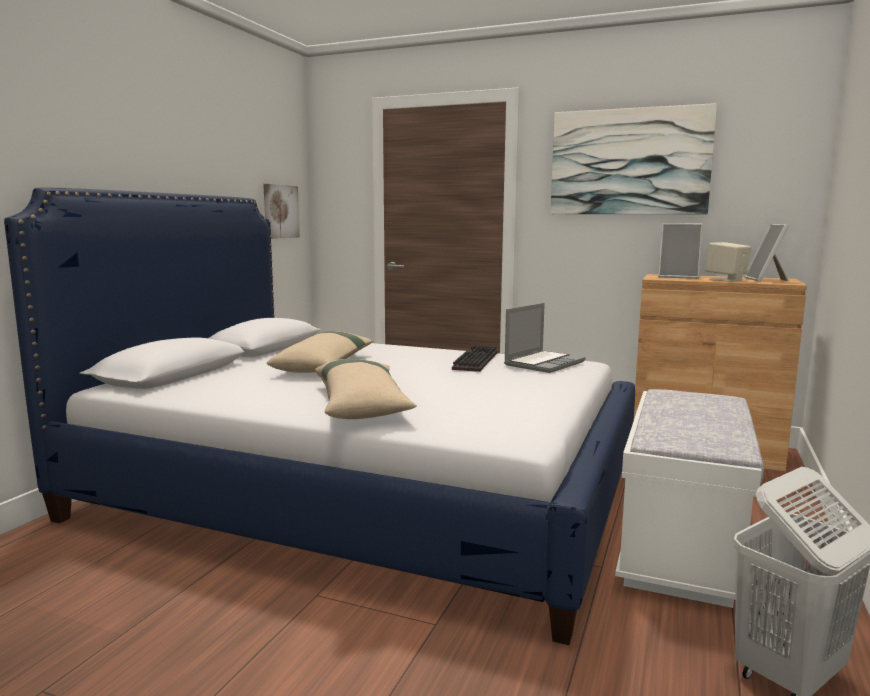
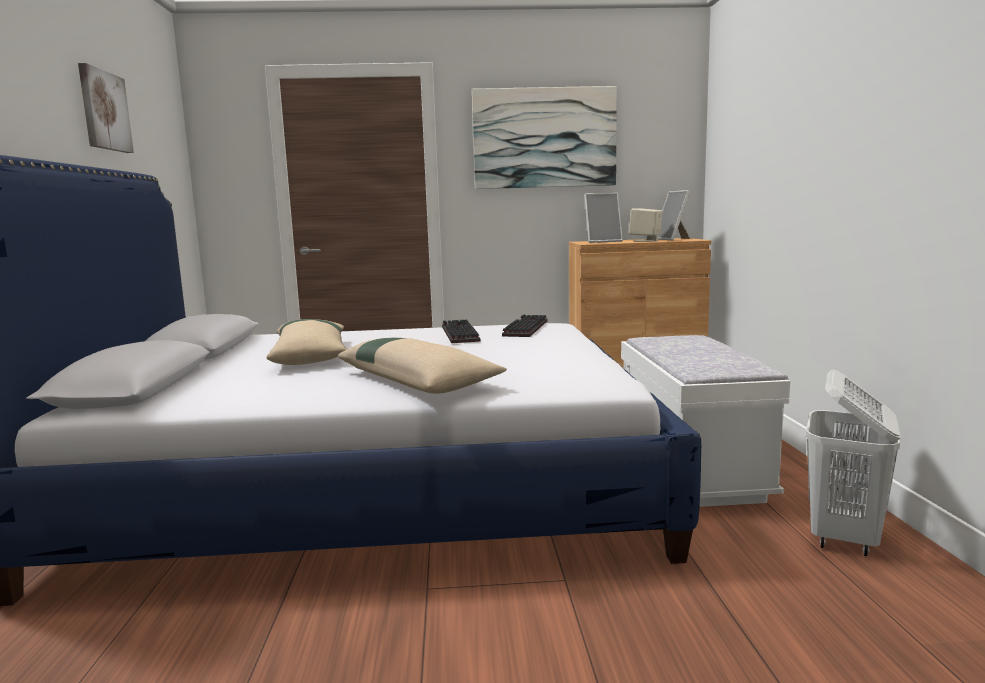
camera: 25 degrees left, 0 degrees up
(280, 211) = (168, 193): picture -> picture (104, 111)
(544, 363) = (524, 328): laptop -> keyboard

